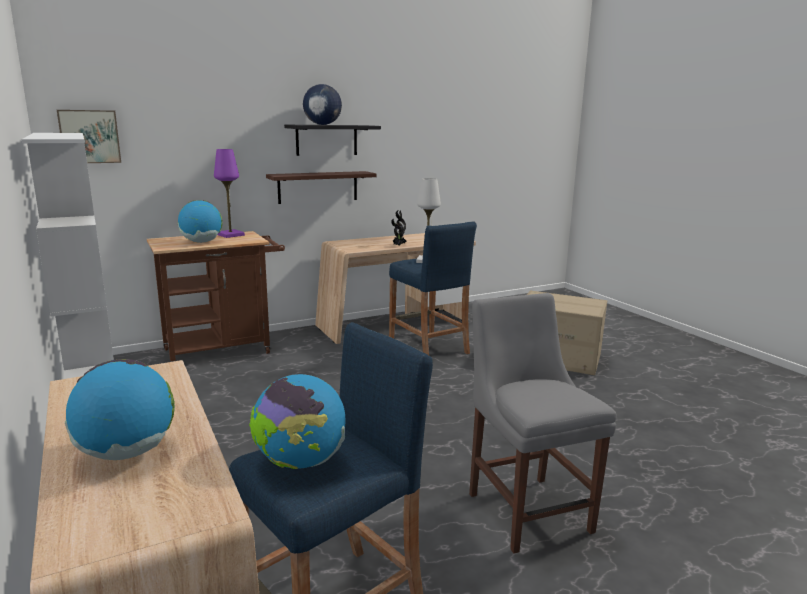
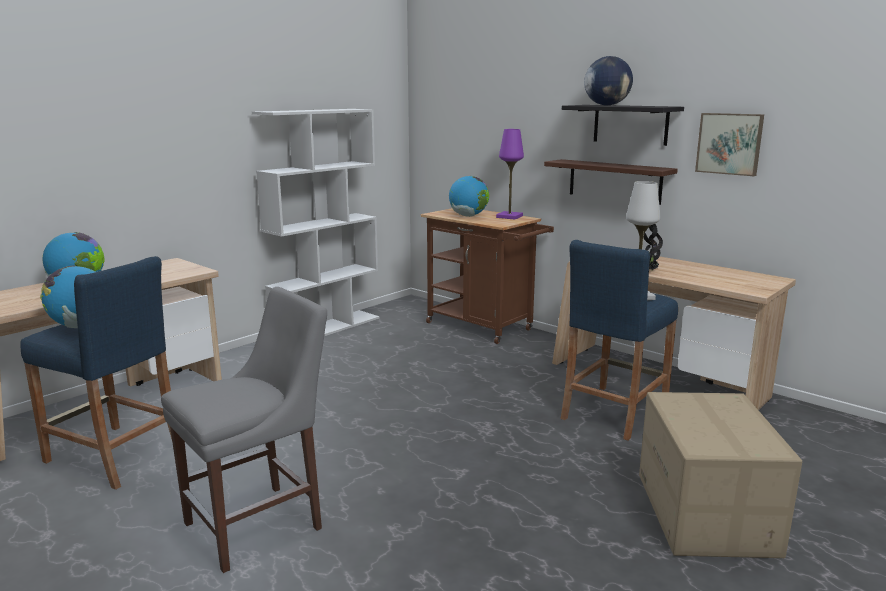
camera: 70 degrees right, 0 degrees up
(89, 136) = (437, 113): picture -> picture (729, 143)

